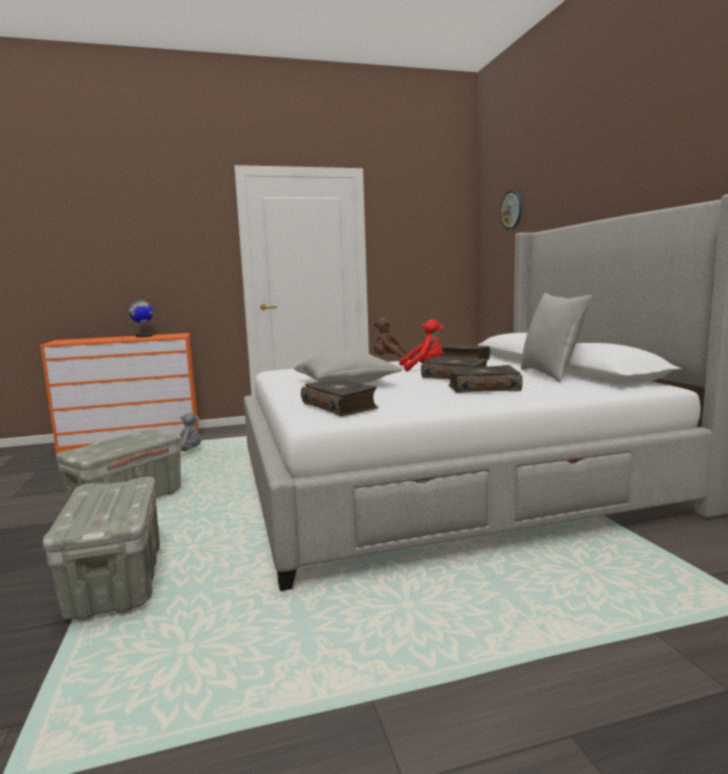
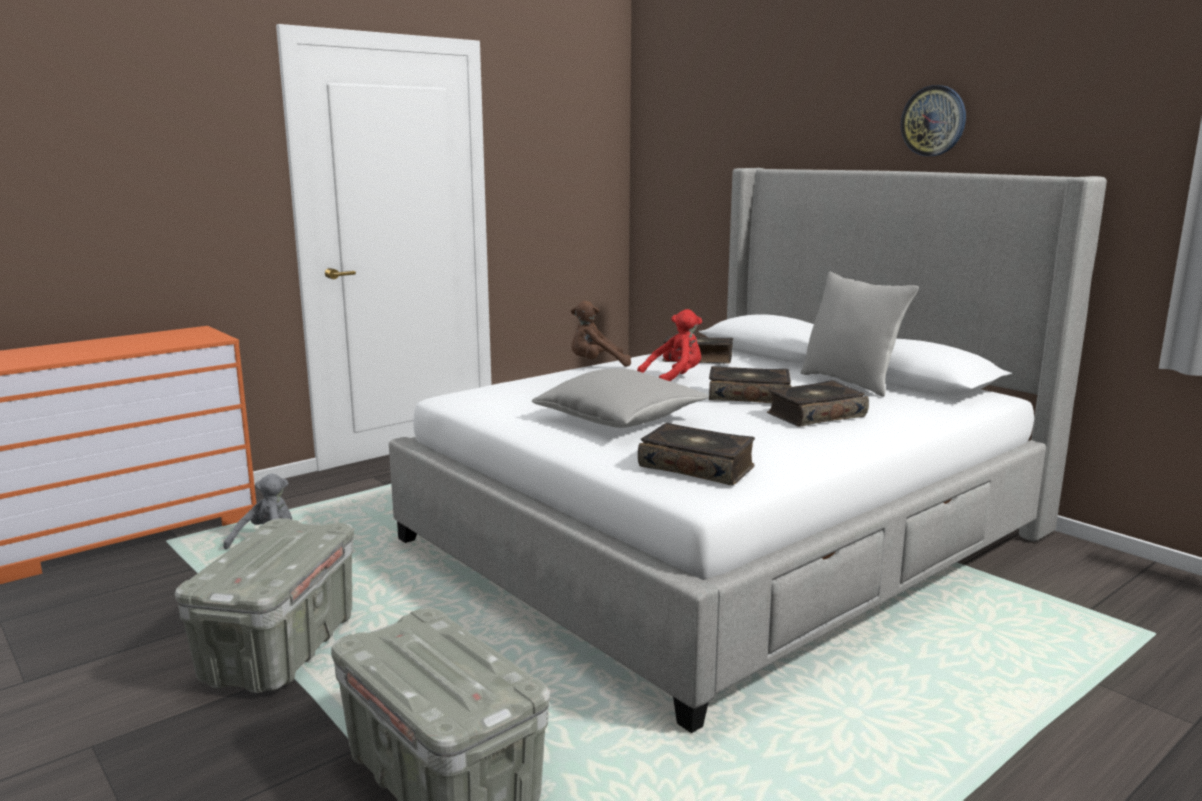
camera: 25 degrees left, 5 degrees up
(144, 336) = (137, 340): globe -> none
(512, 210) = (705, 126): wall clock -> wall clock (933, 121)

